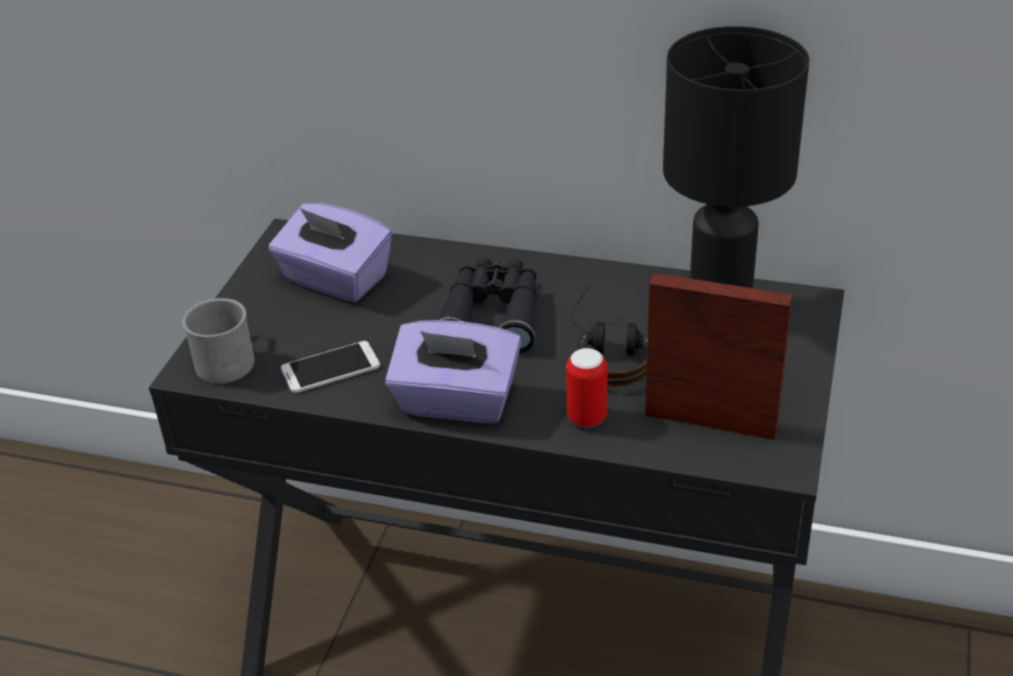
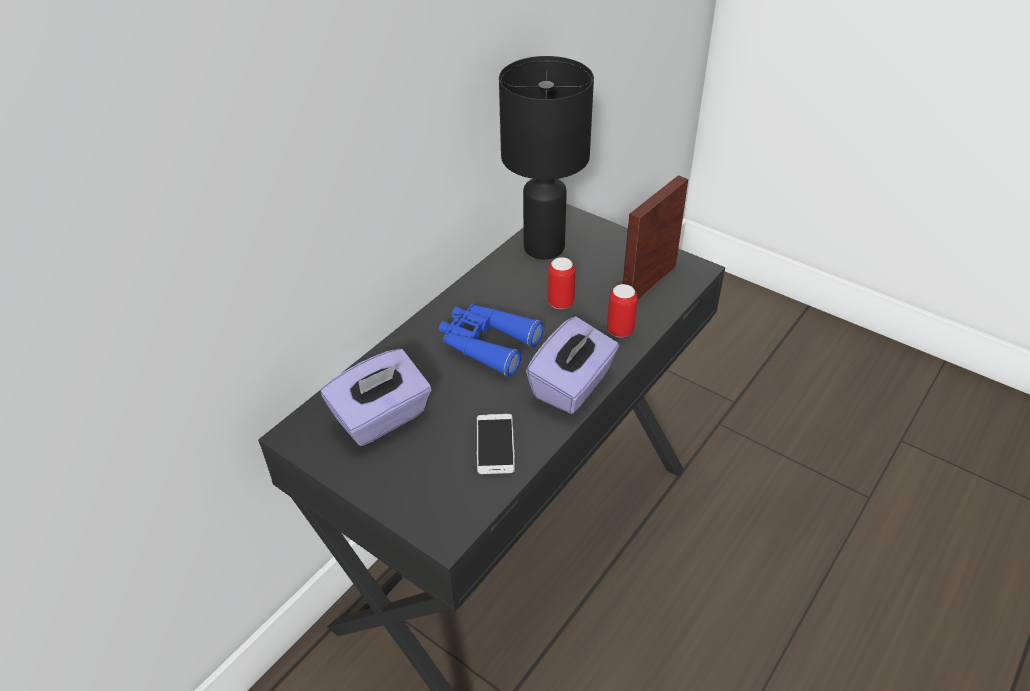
camera: 70 degrees left, 5 degrees up
(228, 358) = (443, 506): grey mug -> none
(492, 315) = (487, 344): black binoculars -> blue binoculars
(609, 352) = (560, 303): headphones -> can

